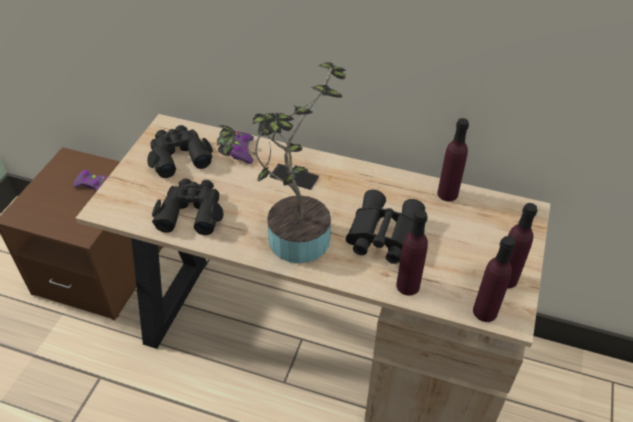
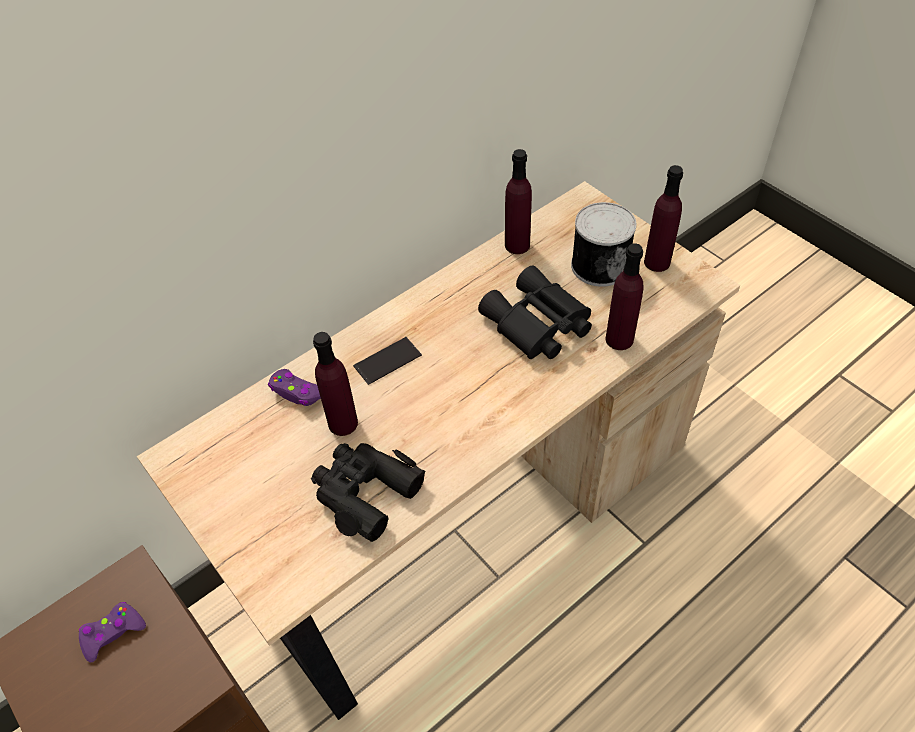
camera: 55 degrees left, 5 degrees up
(178, 155) = (247, 465): black binoculars -> none
(291, 239) = (486, 409): potted plant -> none
(471, 245) = (599, 264): none -> can
(485, 311) = (687, 298): purple bottle -> purple bottle (343, 423)

